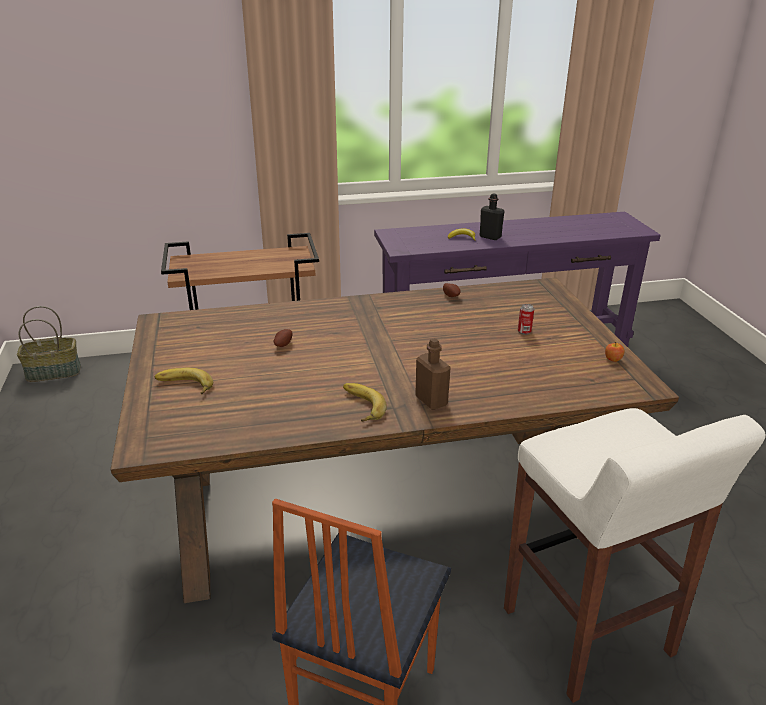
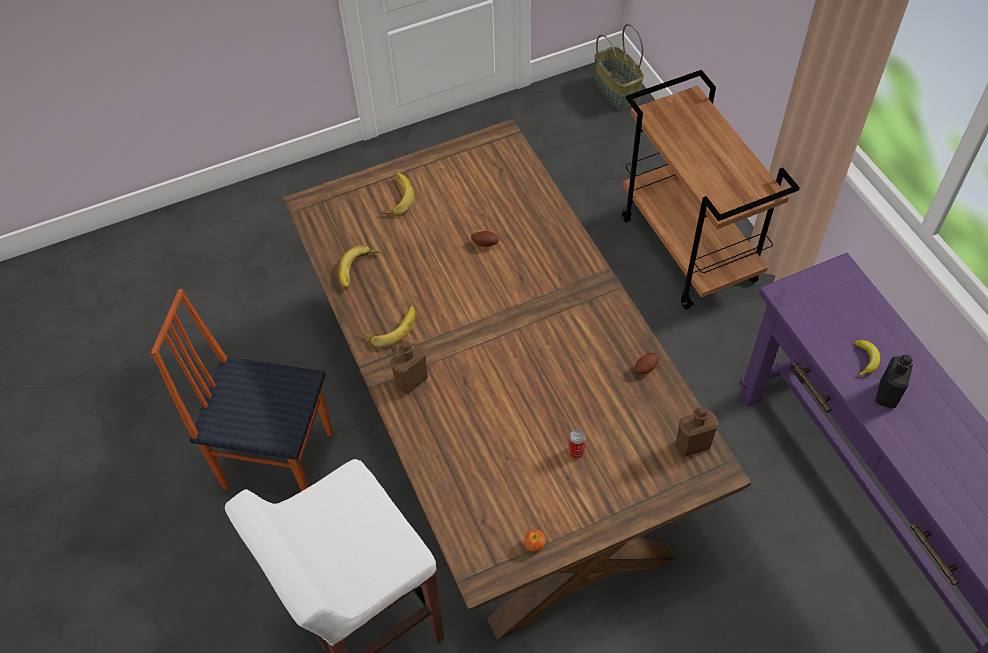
camera: 80 degrees right, 25 degrees up
(270, 420) = (359, 270): none -> banana
(523, 290) = (692, 445): none -> brown bottle

